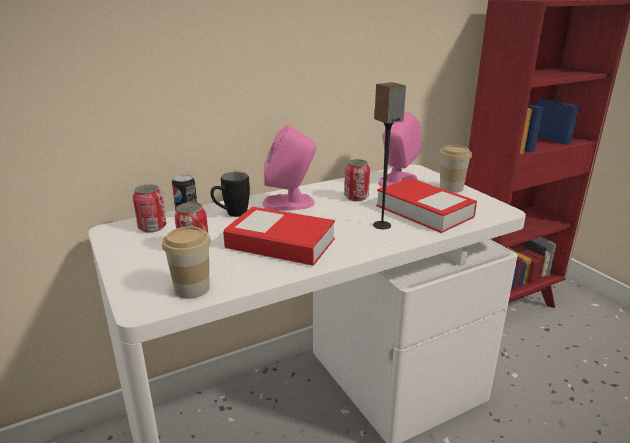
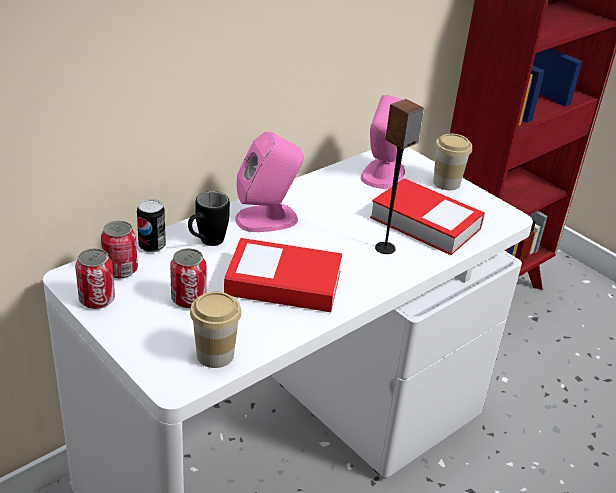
camera: 15 degrees left, 10 degrees up
(356, 197) = (343, 204): can -> can (97, 299)

